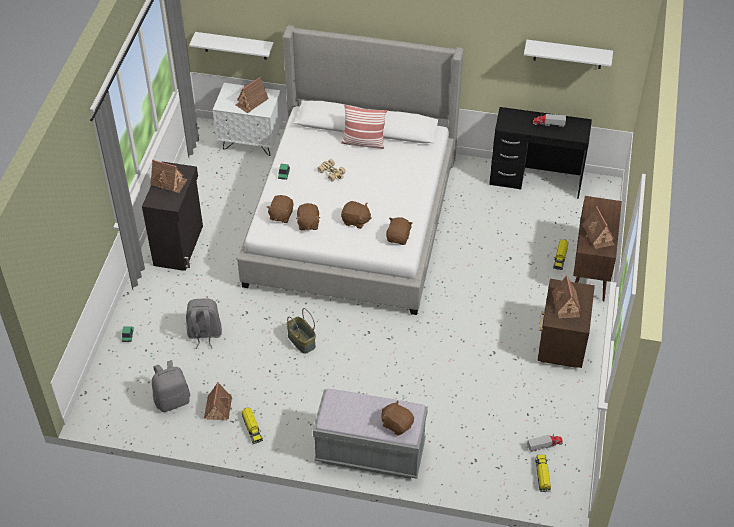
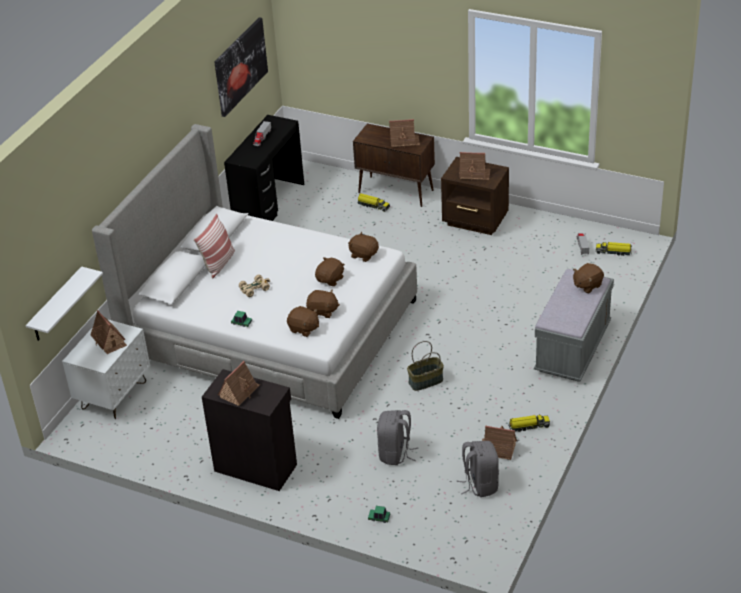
camera: 75 degrees left, 10 degrees down
(568, 54) = (240, 66): white shelf -> picture

